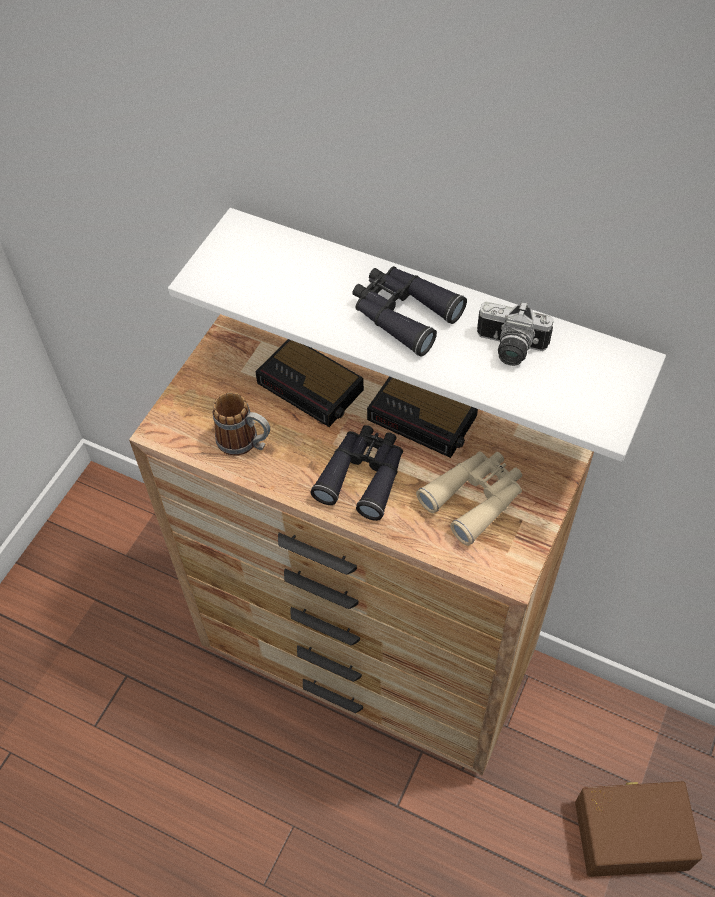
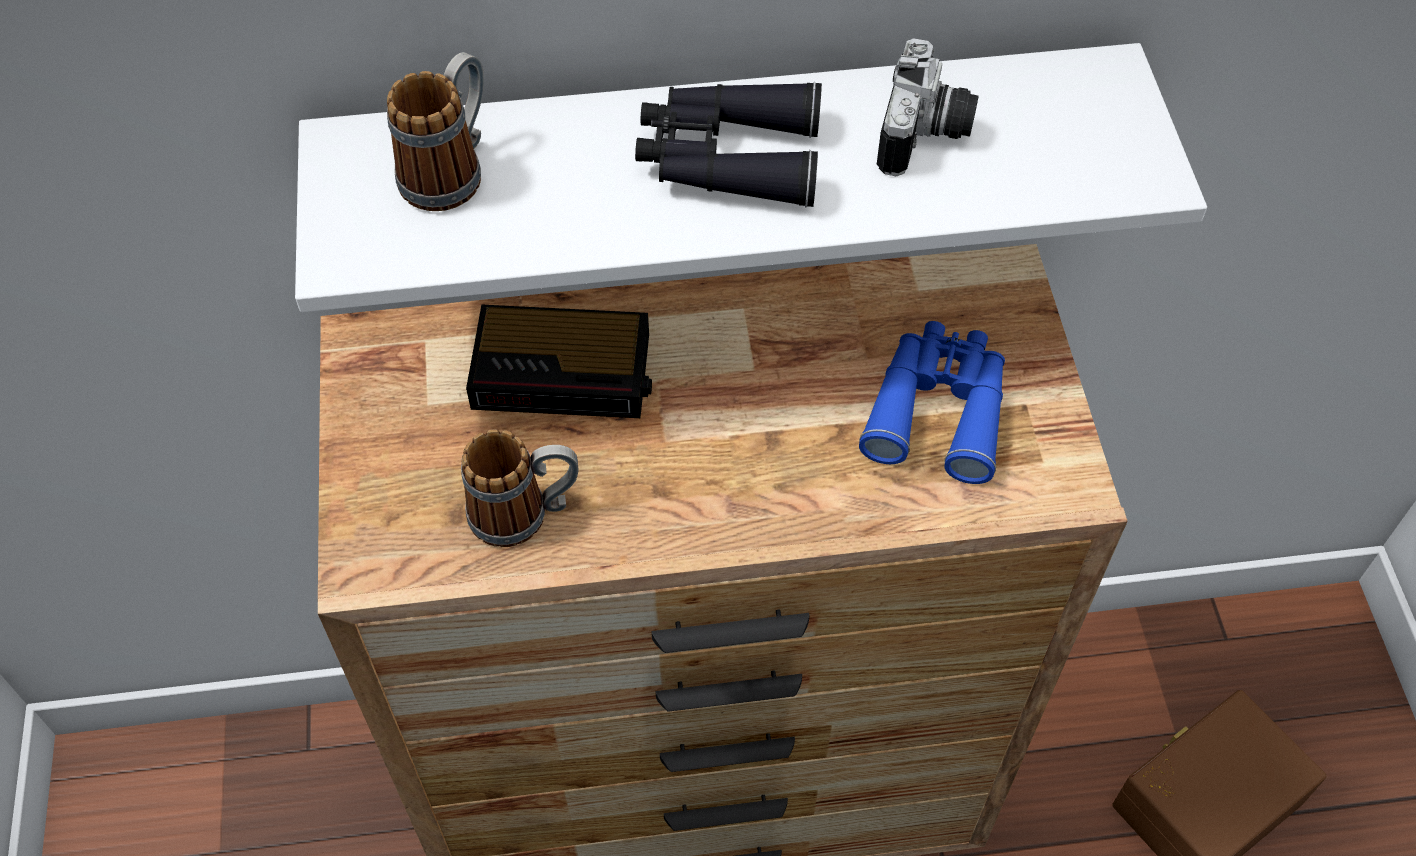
camera: 35 degrees left, 0 degrees up
(275, 261) = (452, 170): none -> mug
(363, 475) = (750, 464): black binoculars -> none
(424, 419) = (774, 331): alarm clock -> none
(475, 498) = (938, 409): beige binoculars -> blue binoculars
(509, 349) = (927, 135): camera -> camera turned 60 degrees counterclockwise

